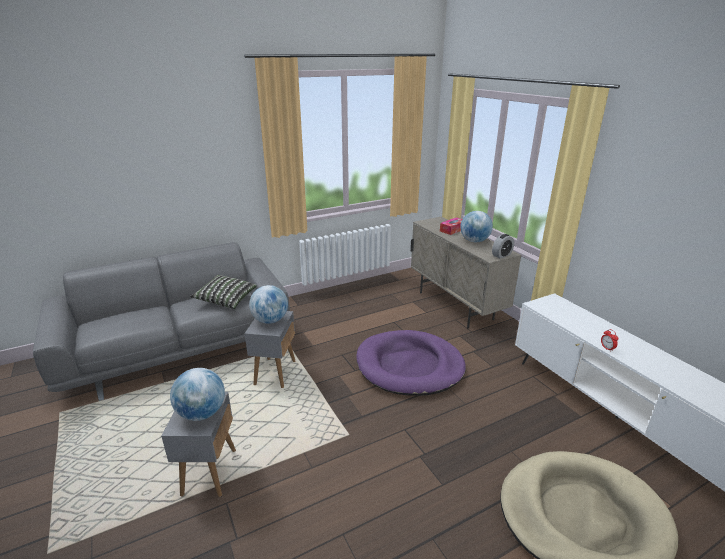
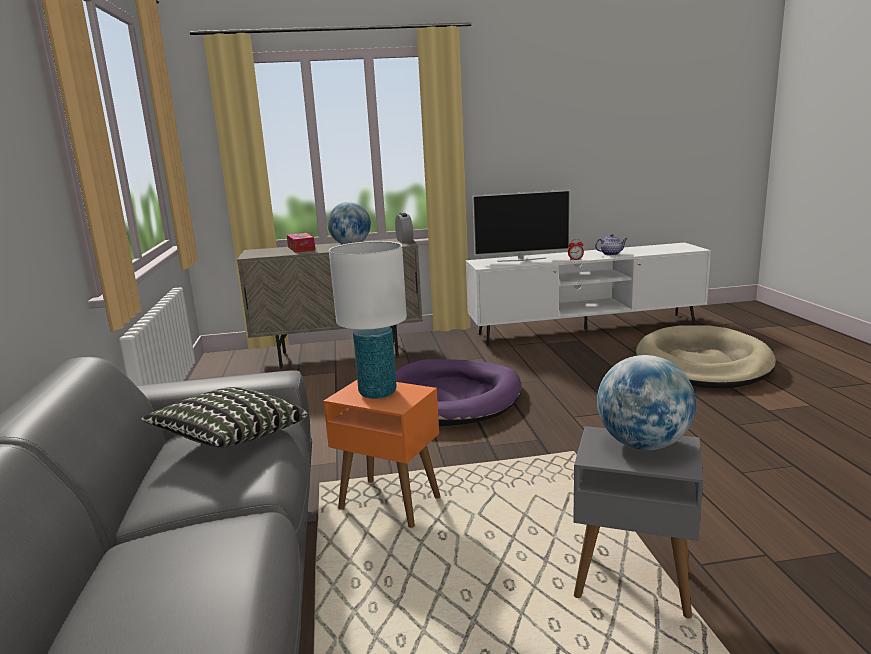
camera: 70 degrees left, 10 degrees down
(270, 320) = (377, 392): globe -> white table lamp
(275, 372) = (388, 503): grey side table -> orange side table
(579, 319) = (521, 260): none -> television
(660, 369) = (611, 254): none -> teapot

